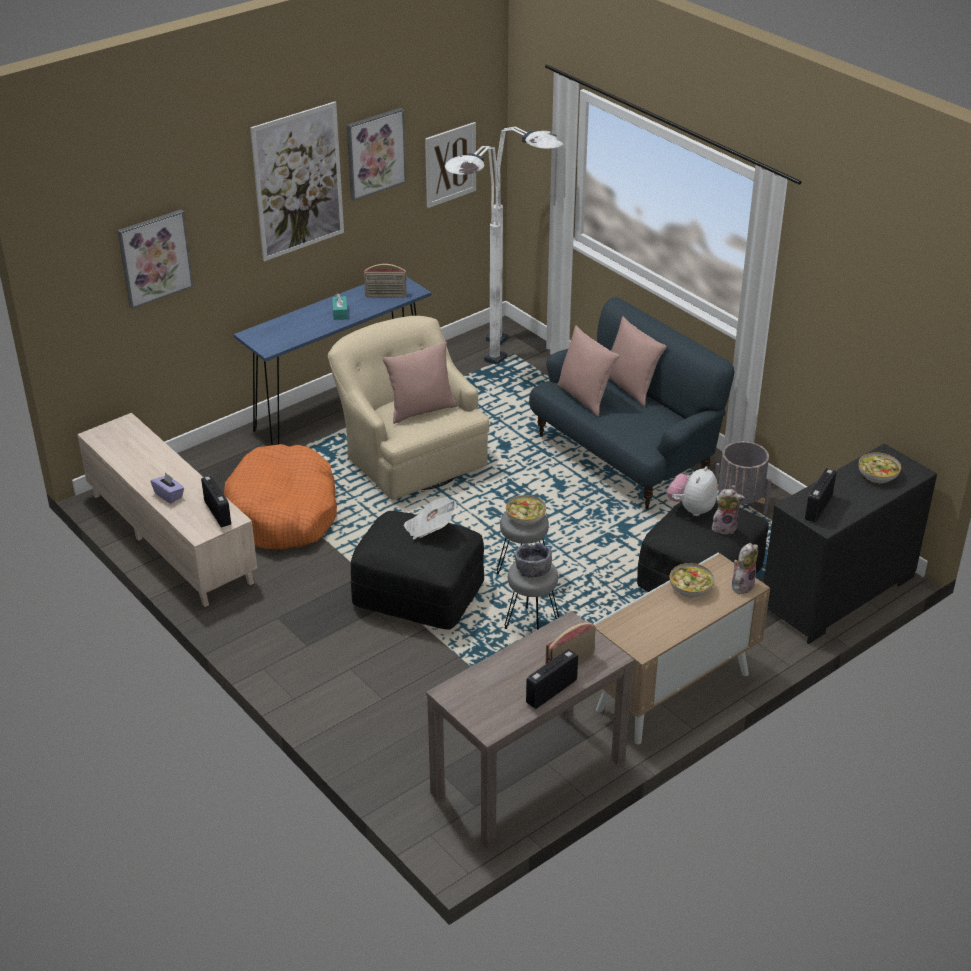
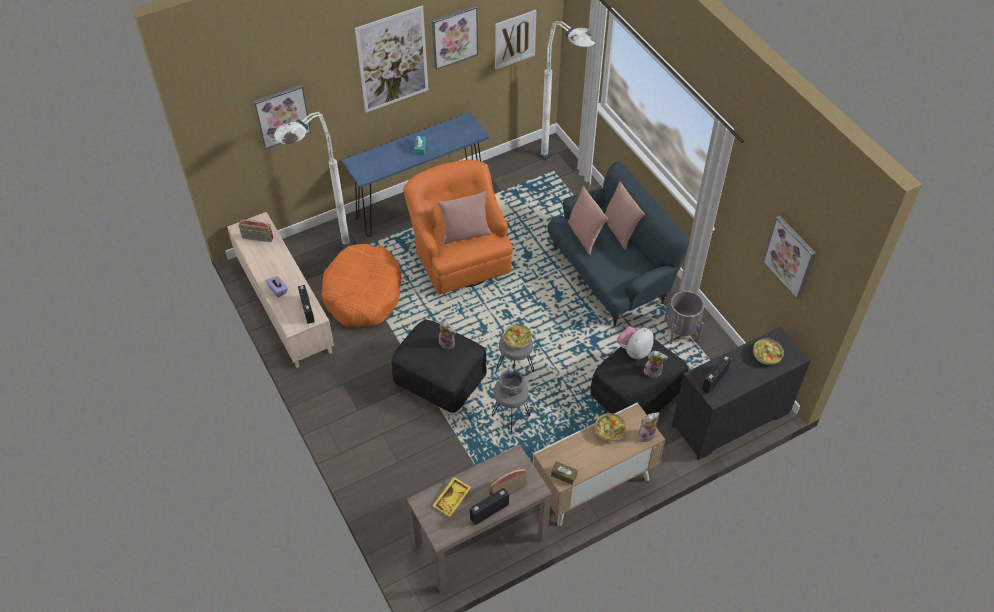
camera: 10 degrees right, 15 degrees up
(385, 296) = (456, 136): radio -> radio (257, 238)
(410, 455) = (460, 255): beige armchair -> orange armchair
(429, 528) = (448, 343): newspaper -> plush toy
(474, 375) = (521, 187): white floor lamp -> white floor lamp (325, 259)
(494, 684) = (452, 499): none -> yellow tray
(642, 644) = (564, 475): none -> brown tissue box
(886, 329) = (790, 256): none -> picture

